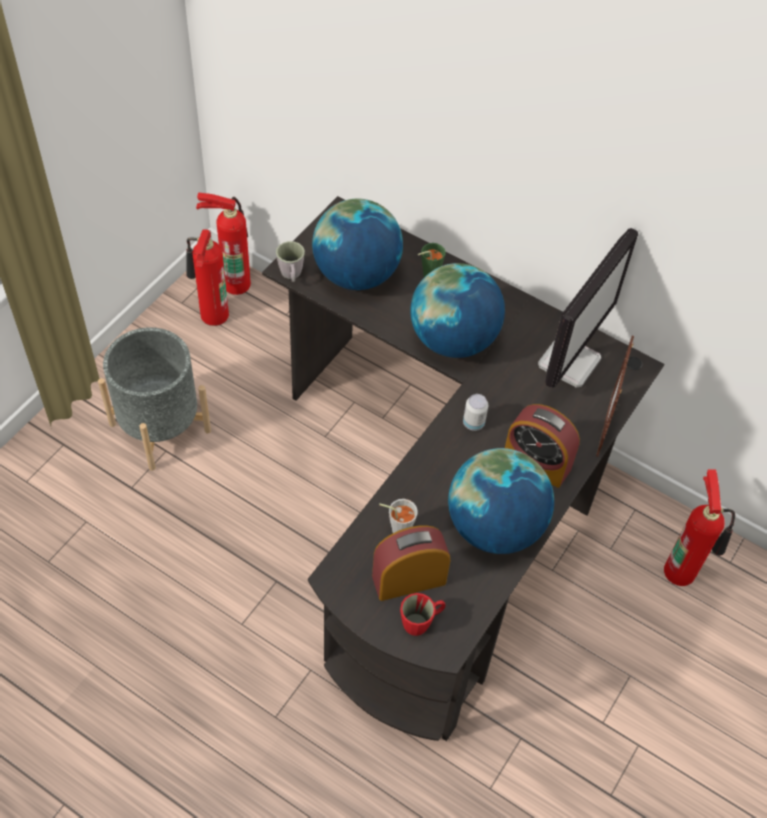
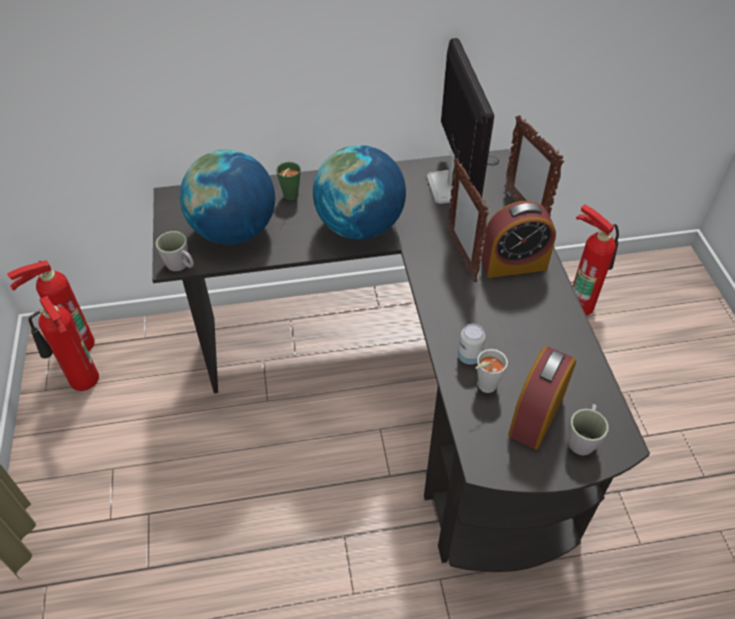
camera: 40 degrees left, 5 degrees down
(160, 427) = (124, 499): grey planter -> none
(421, 622) = (582, 438): red mug -> grey mug
(473, 423) = (442, 270): can -> can (469, 356)
(494, 526) = (542, 328): globe -> none
(503, 424) = (461, 256): none -> picture frame

